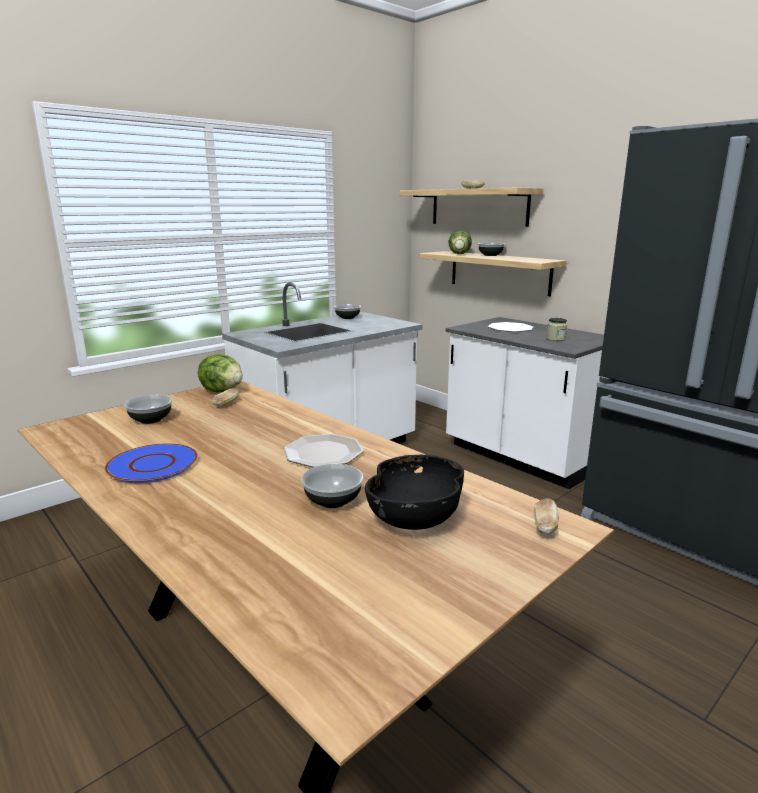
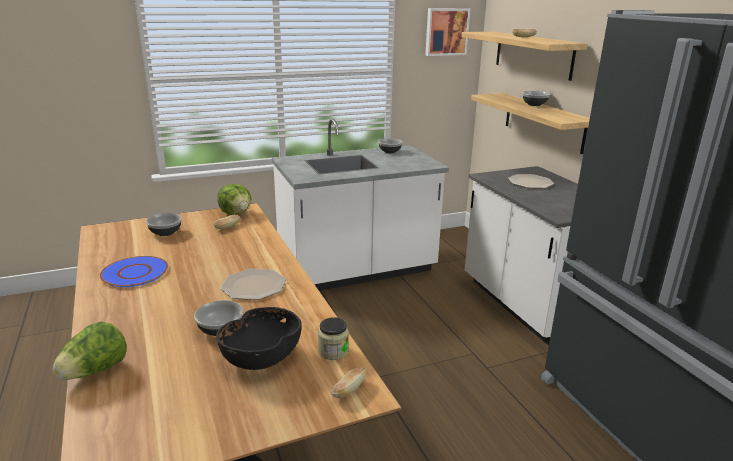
camera: 20 degrees right, 5 degrees up
(380, 192) = (446, 31): none -> picture
(459, 254) = (506, 100): lettuce -> lettuce (95, 371)
(555, 339) = (561, 202): jar -> jar (333, 351)

